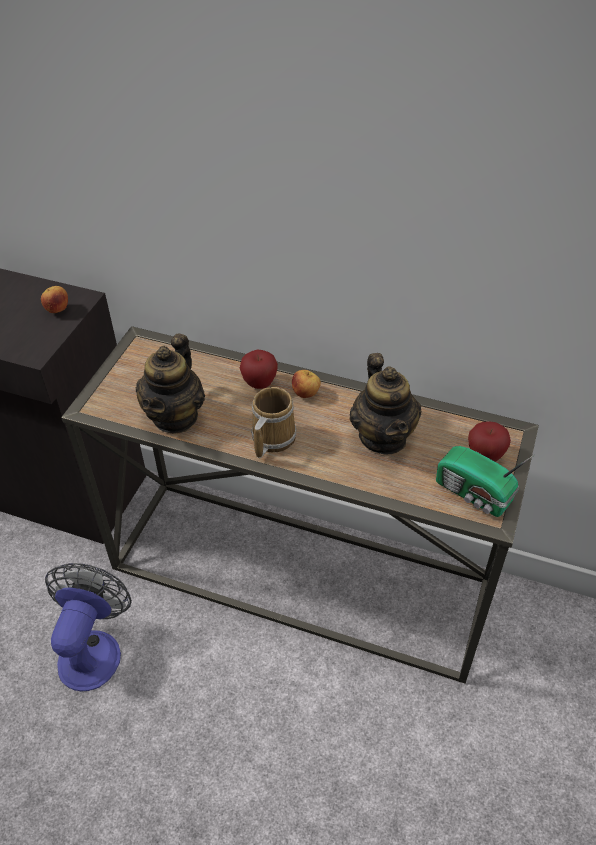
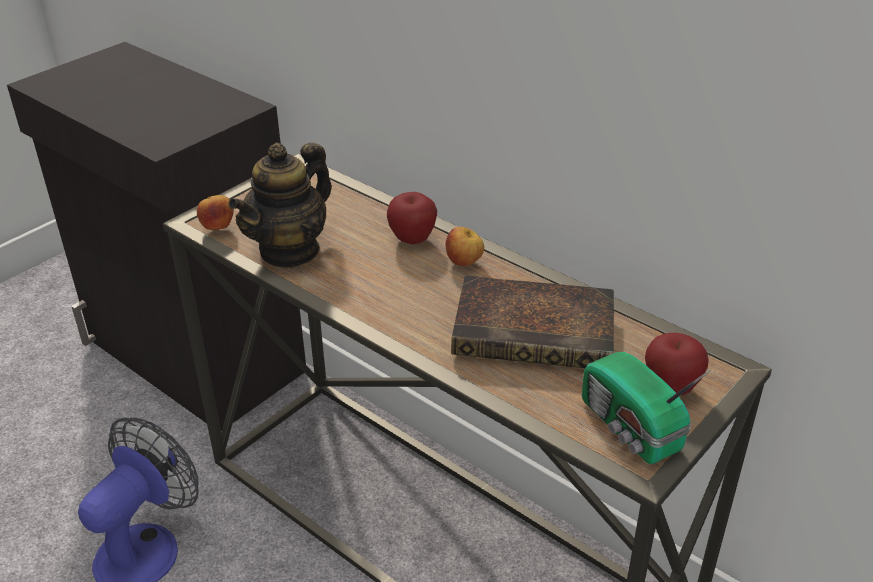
camera: 20 degrees right, 10 degrees down
(57, 310) = (213, 112): apple -> apple (218, 227)
(271, 438) = (390, 298): mug -> none
(383, 437) = (538, 331): teapot -> book

